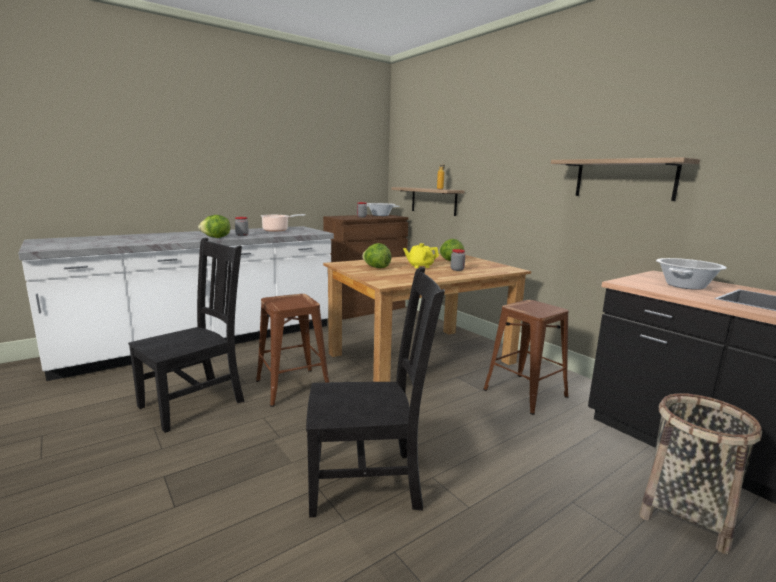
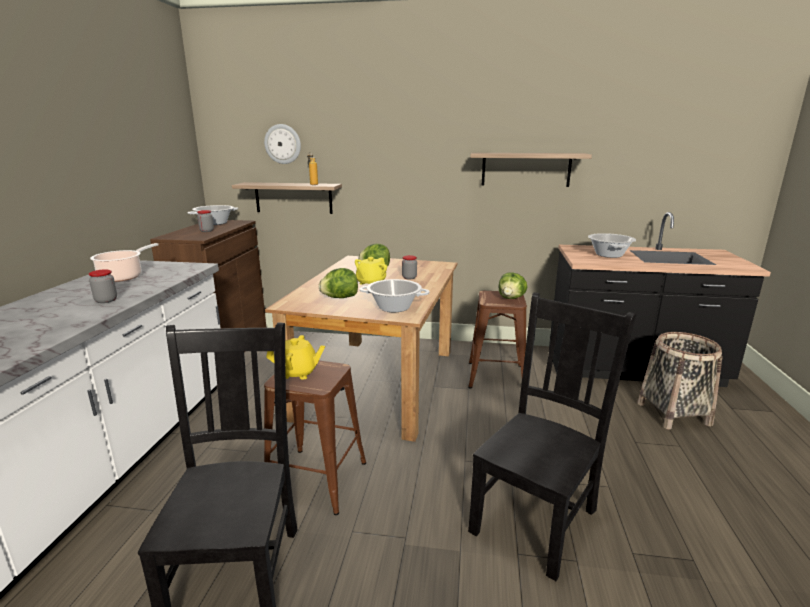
camera: 45 degrees left, 5 degrees up
(216, 238) = (84, 317): lettuce -> lettuce (511, 298)
(286, 299) = (297, 373): none -> yellow teapot
(392, 279) = (394, 307): none -> cooking pot
(432, 157) = (283, 144): none -> wall clock

